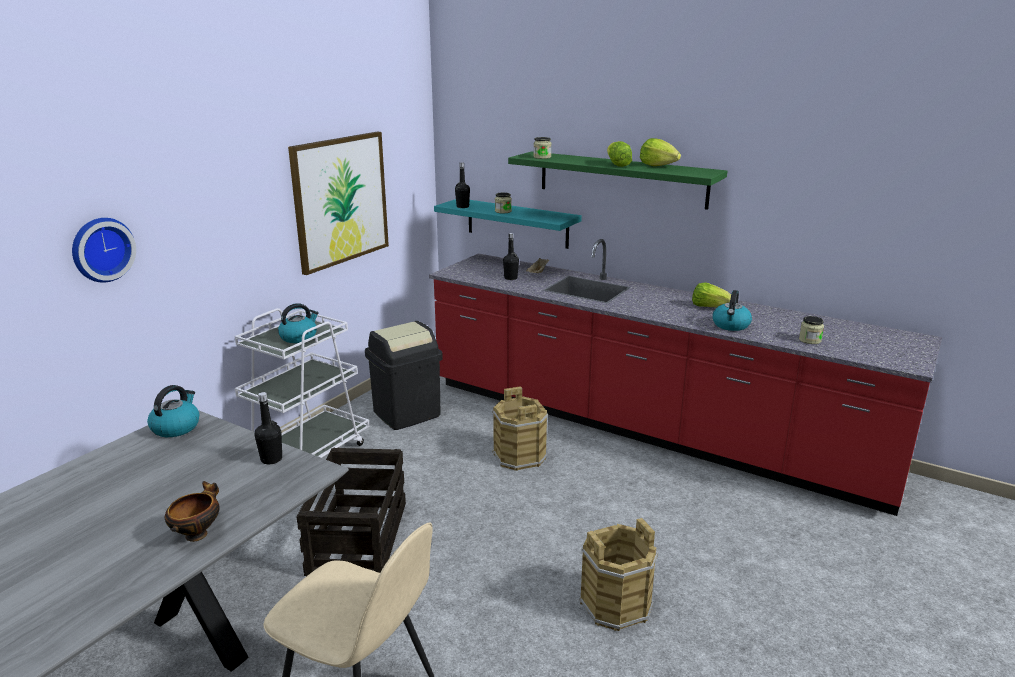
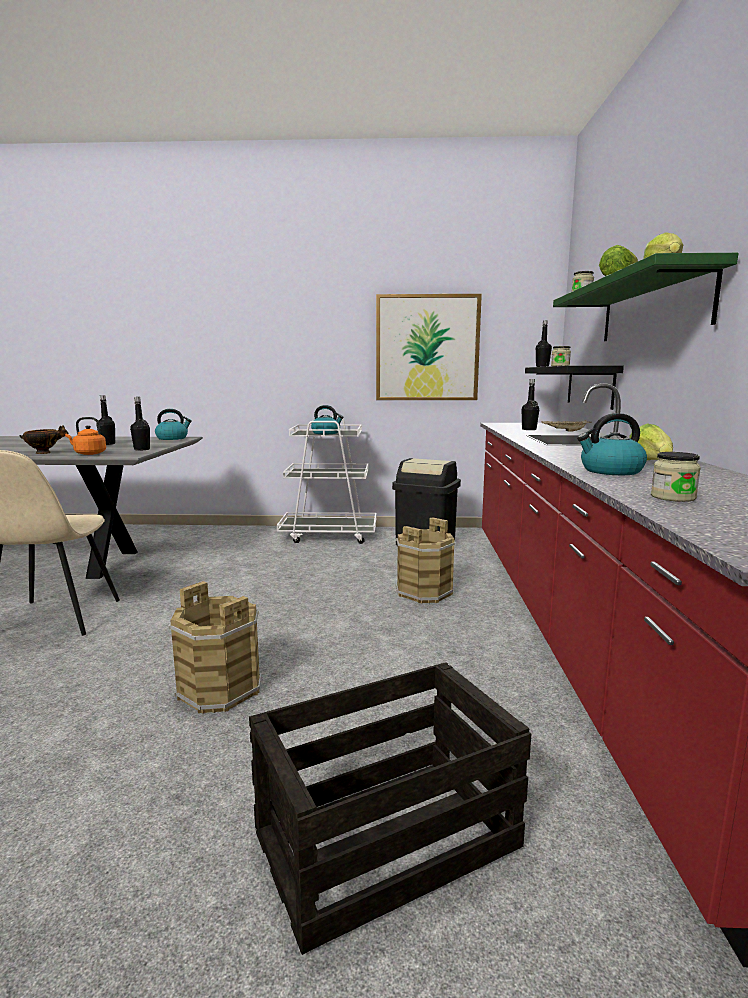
camera: 60 degrees right, 10 degrees down
(101, 249) = (219, 339): wall clock -> none
(164, 479) = (107, 444): none -> black bottle
(260, 499) = (88, 453): none -> orange kettle
(358, 538) = (243, 571): crate -> crate (388, 838)
(517, 223) = (590, 386): turquoise shelf -> black shelf

